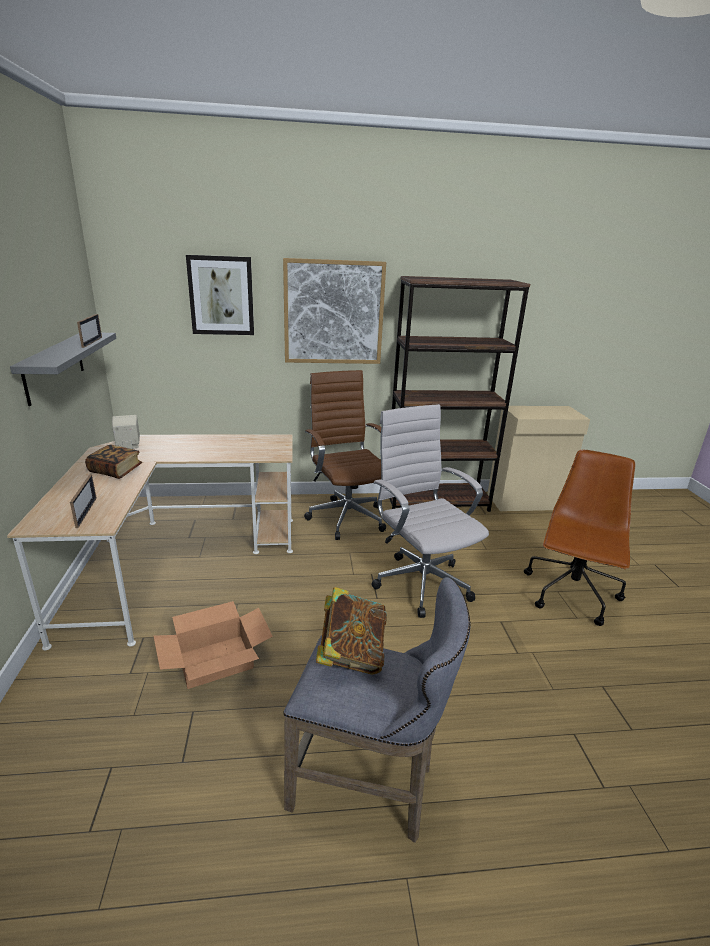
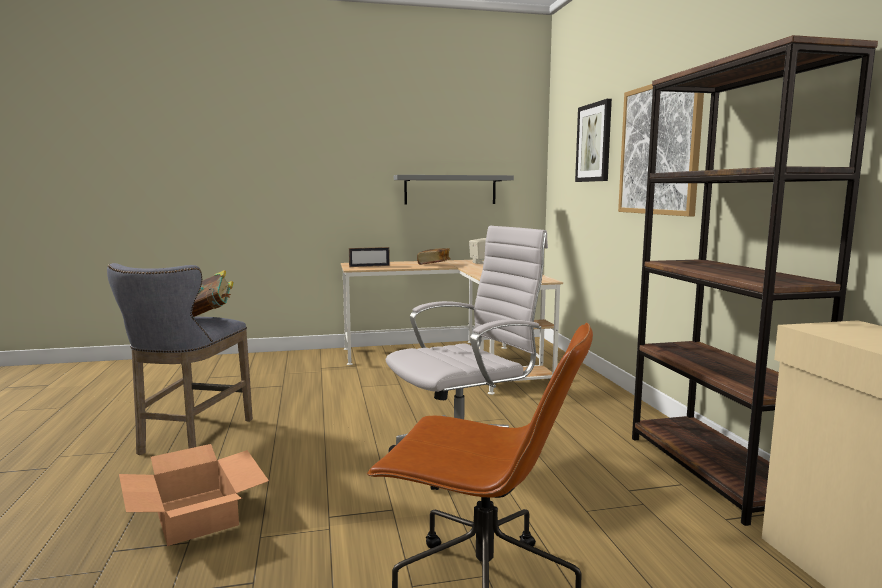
camera: 85 degrees right, 15 degrees down
(92, 342) = (471, 175): picture frame -> none
(215, 660) = (330, 385): cardboard box -> cardboard box (196, 515)
(346, 516) = (591, 412): brown office chair -> none

